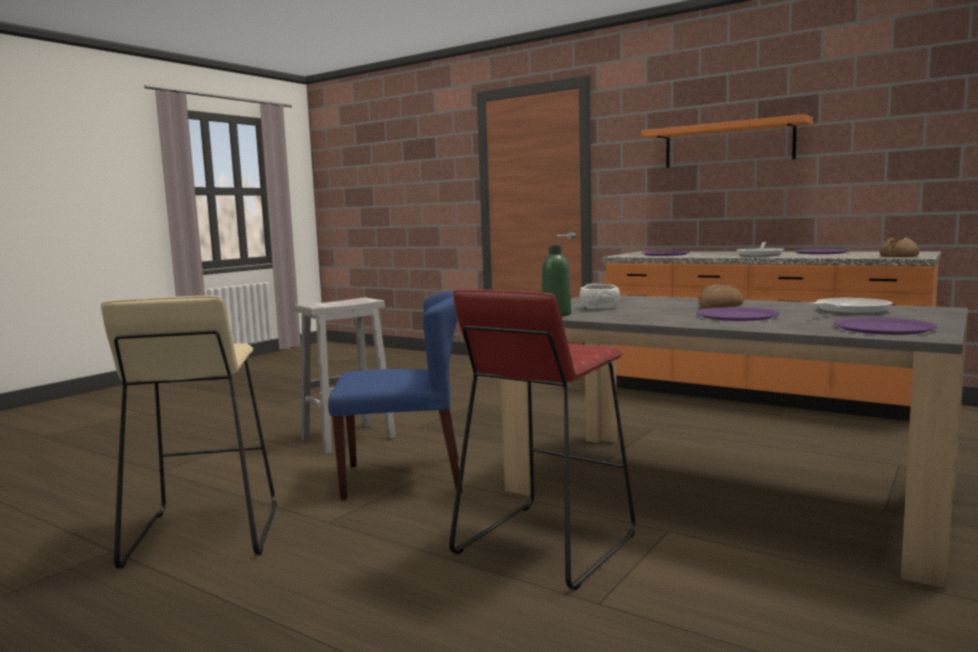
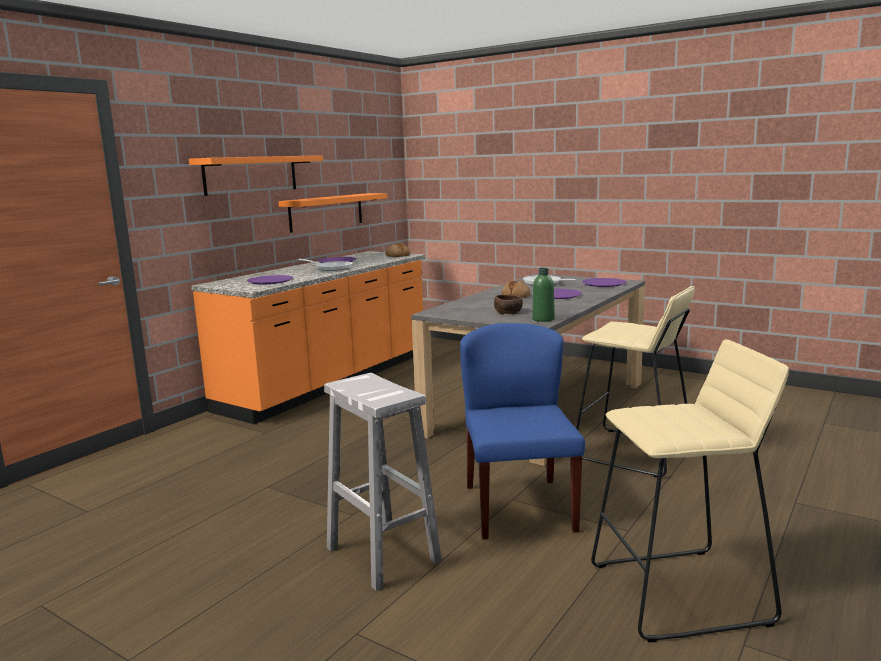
camera: 90 degrees left, 5 degrees up
(544, 544) = (633, 452): red stool -> beige stool
(600, 308) = (509, 312): white bowl -> brown bowl
(852, 189) = (326, 212): none -> orange shelf

